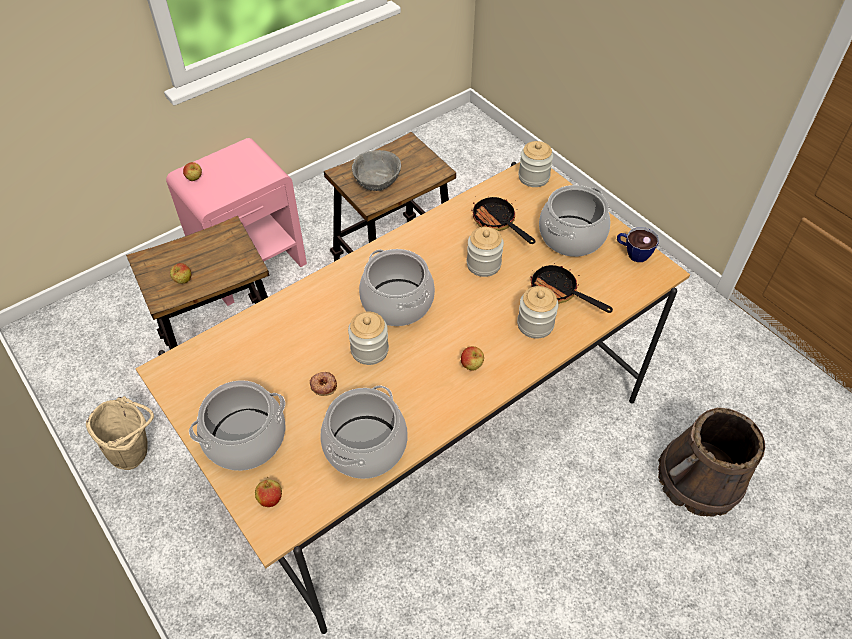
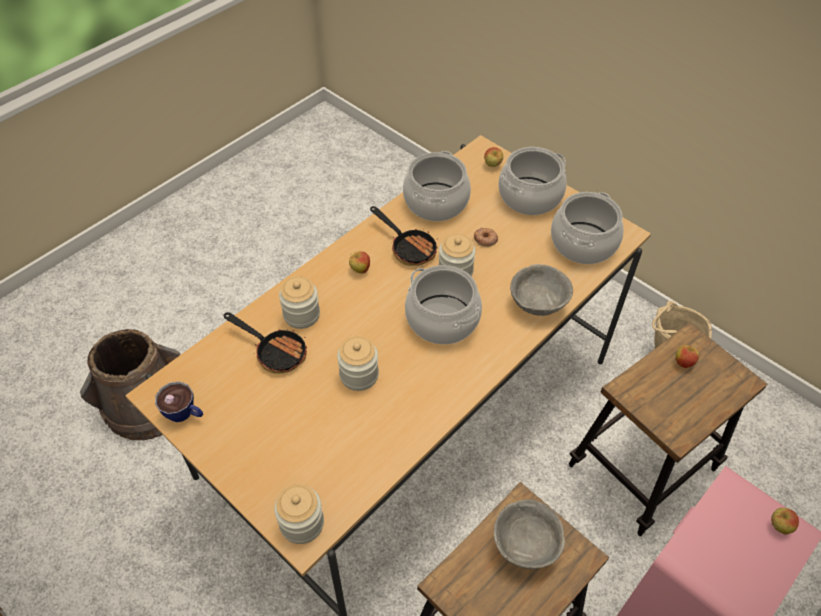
camera: 170 degrees right, 0 degrees up
(298, 305) = (538, 304): none -> grey bowl
(497, 223) = (347, 435): frying pan -> frying pan (409, 247)
(572, 236) = (256, 427): cooking pot -> cooking pot (583, 243)

